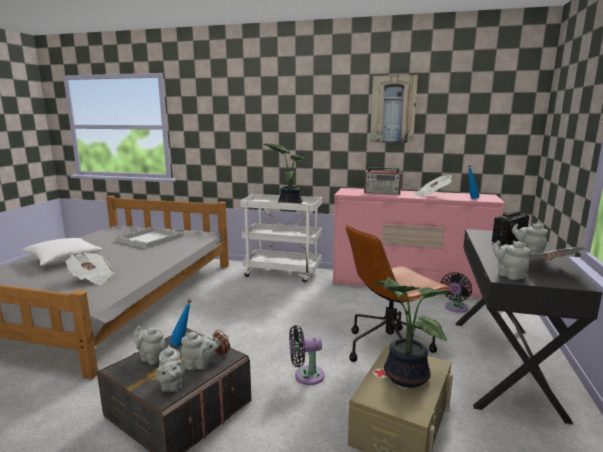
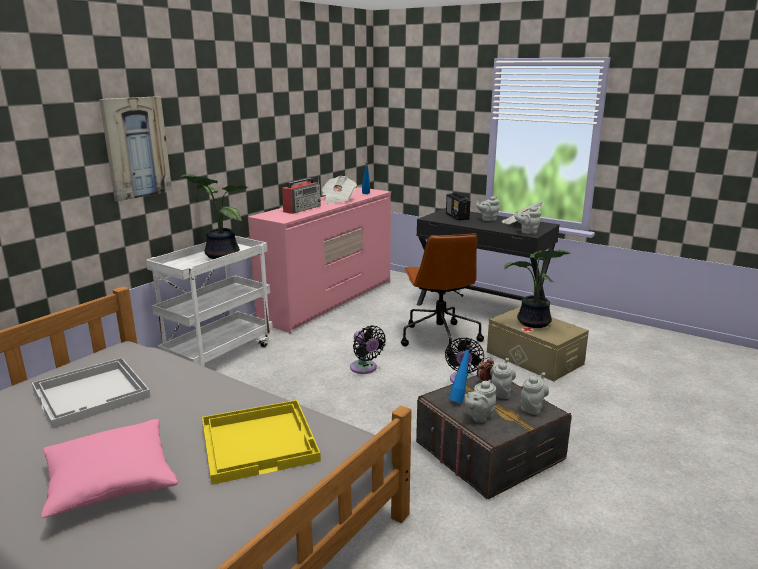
camera: 70 degrees left, 5 degrees up
(64, 259) = (111, 482): white pillow -> pink pillow
(92, 278) = (259, 441): newspaper -> yellow tray
(171, 386) = (532, 407): grey teapot -> grey teapot turned 60 degrees counterclockwise
(393, 109) = (280, 111): picture -> picture (136, 147)
(455, 308) = (392, 297): black fan -> black fan (365, 368)

